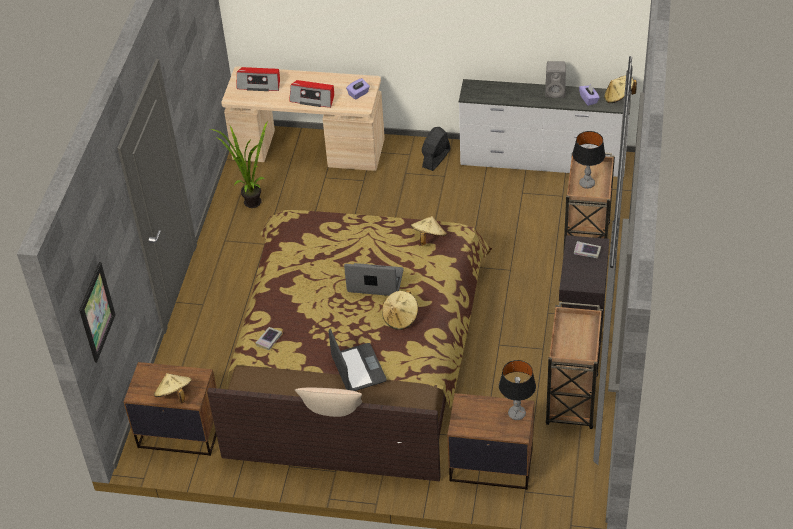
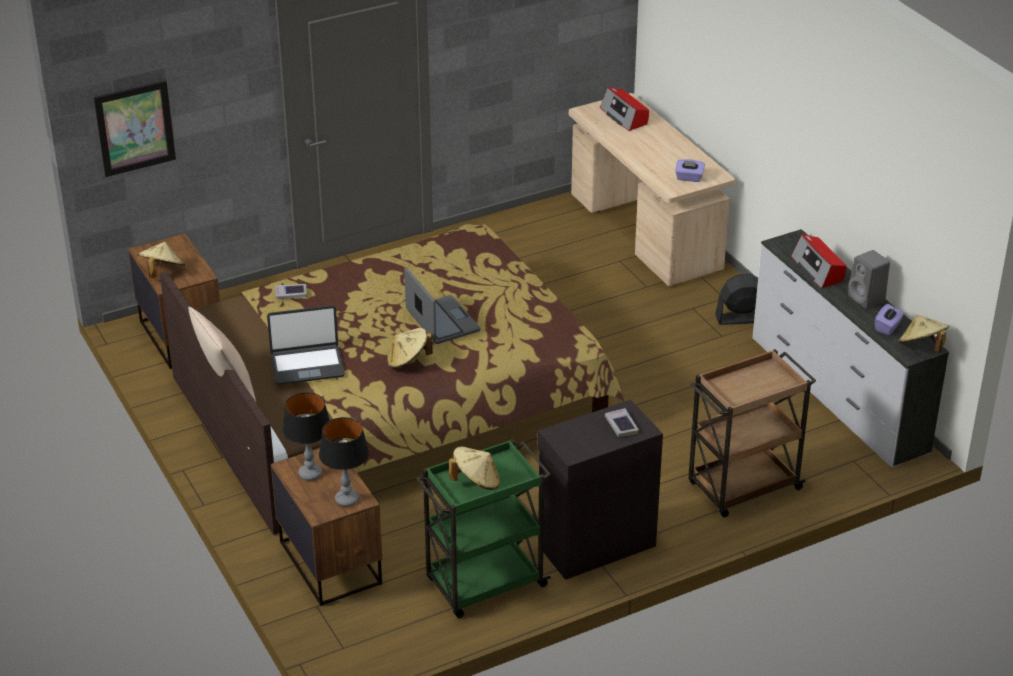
camera: 50 degrees right, 10 degrees down
(249, 201) = (529, 232): potted plant -> none
(313, 98) = (645, 155): radio -> radio (818, 269)
(358, 369) = (307, 365): laptop -> laptop turned 45 degrees clockwise
(428, 238) = (546, 327): beige hat -> beige hat (476, 482)
(572, 401) = (484, 584): brown cart -> green cart
(586, 184) = (742, 385): table lamp -> table lamp (310, 474)

